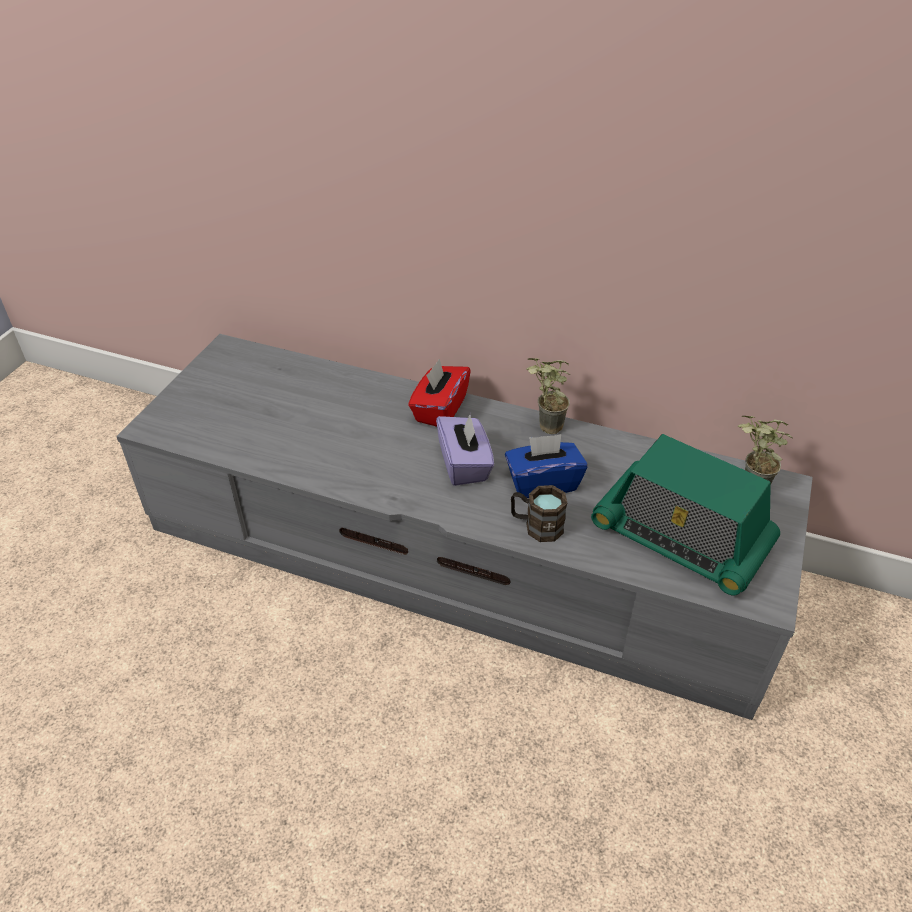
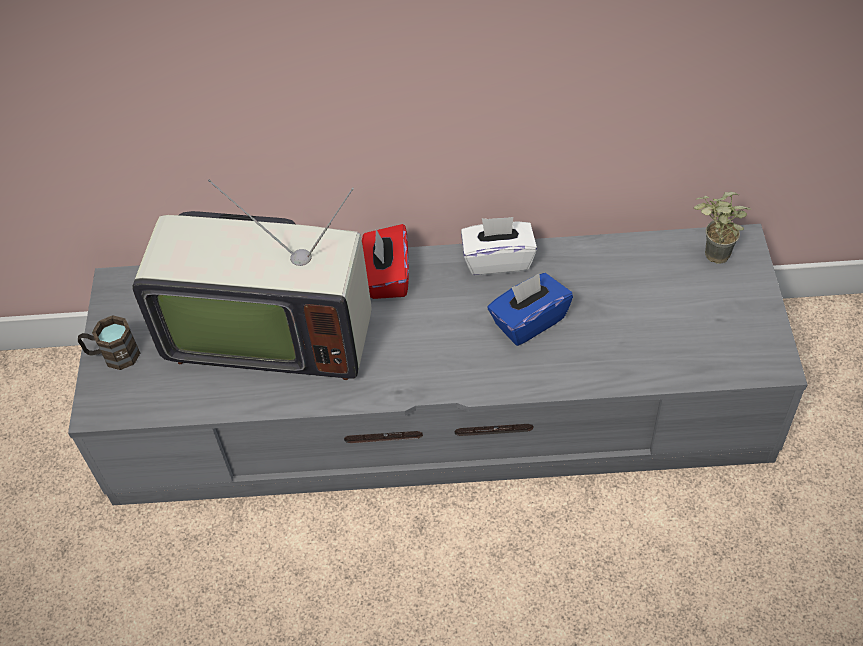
camera: 20 degrees left, 10 degrees up
(317, 418) = (269, 332): none -> television
(464, 465) = (446, 329): purple tissue box -> none
(536, 526) = (546, 369): brown mug -> brown mug (113, 355)
(543, 427) = (498, 260): potted plant -> white tissue box
(680, 537) = (677, 330): radio -> none

